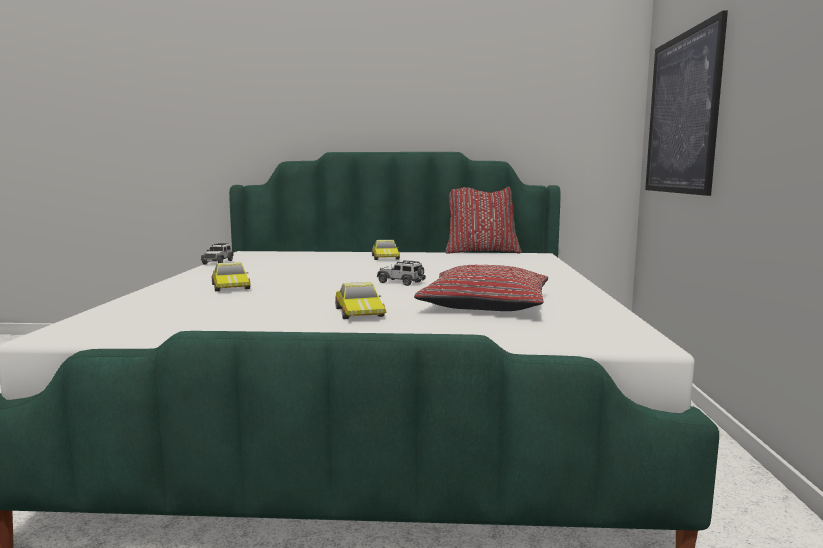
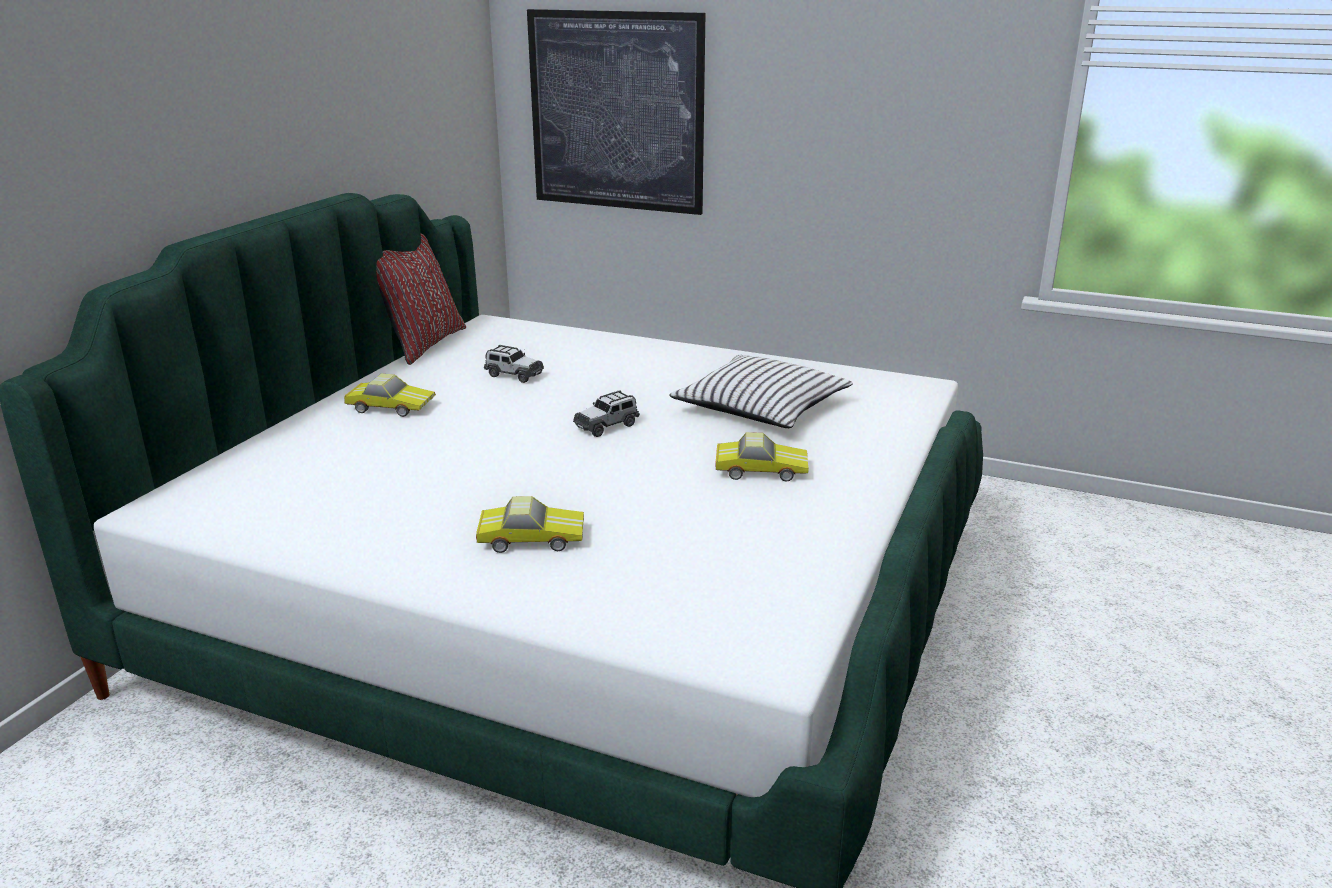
camera: 70 degrees left, 15 degrees up
(218, 262) = (250, 544): toy car -> toy car (513, 375)
(485, 304) = (761, 407): red pillow -> white pillow

